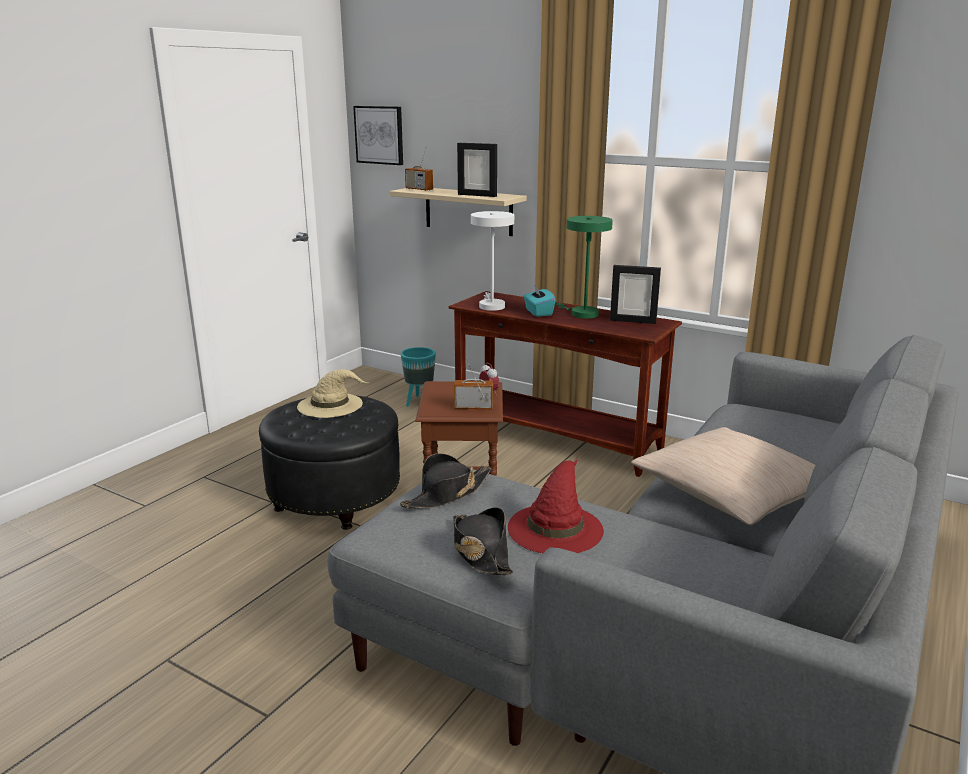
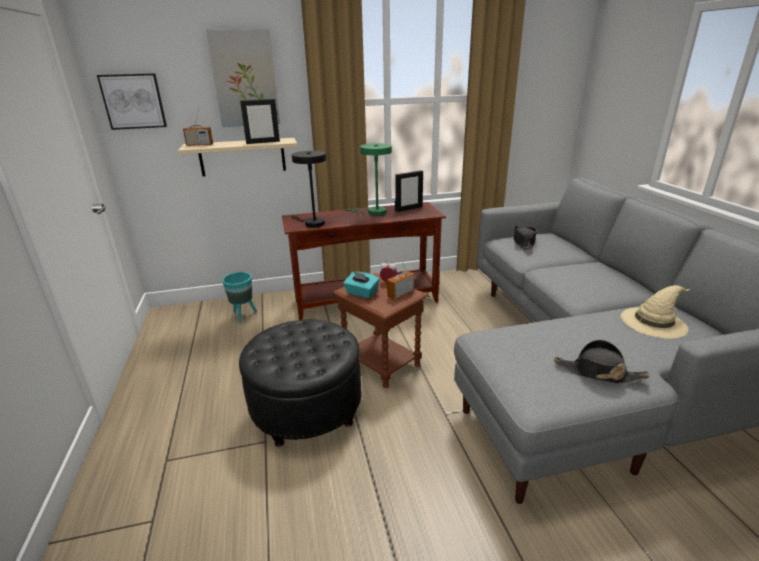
camera: 45 degrees left, 5 degrees up
(331, 405) = (284, 338): beige hat -> beige hat (653, 322)
(447, 494) = (512, 352): black hat -> black hat (523, 242)
(482, 118) = (245, 79): none -> picture
(491, 305) = (311, 223): white table lamp -> black table lamp
(538, 312) = (350, 219): turquoise tissue box -> turquoise tissue box (361, 293)
(555, 527) = (590, 338): red hat -> none
(732, 493) = (594, 282): beige pillow -> none

